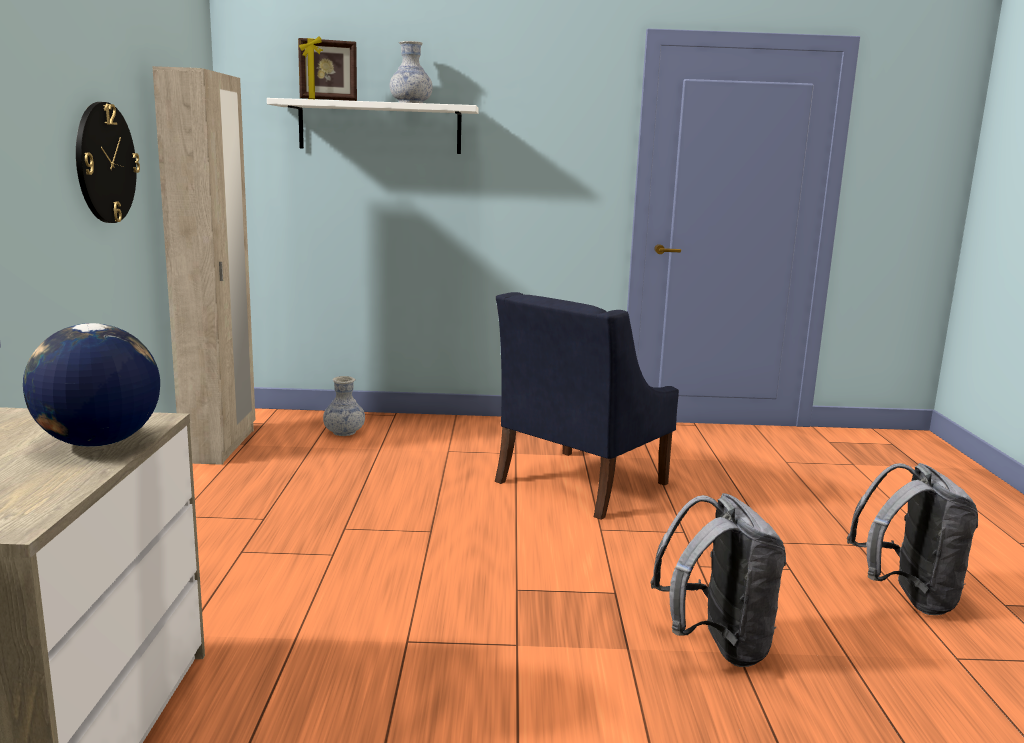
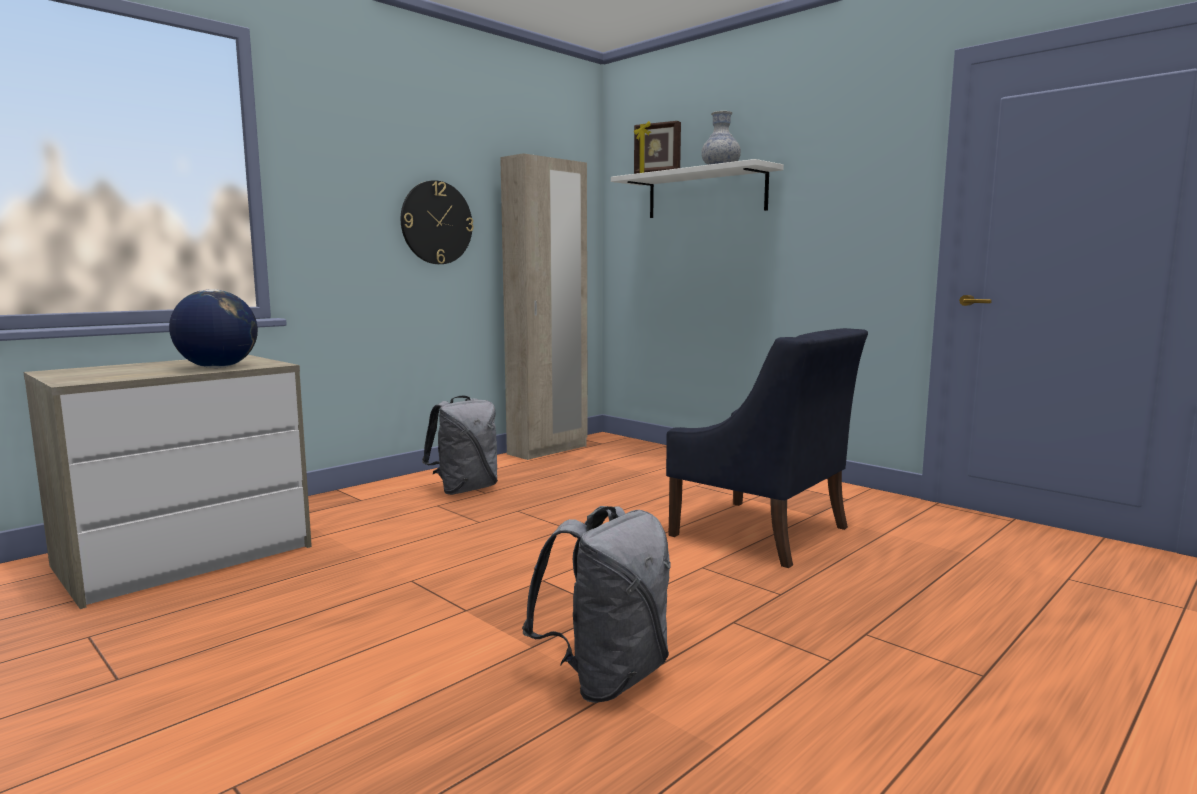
camera: 45 degrees right, 5 degrees down
(344, 432) = (643, 458): vase -> none
(579, 483) = (761, 532): blue armchair -> blue armchair turned 135 degrees counterclockwise
(906, 597) = (930, 743): grey backpack -> grey backpack (465, 489)

